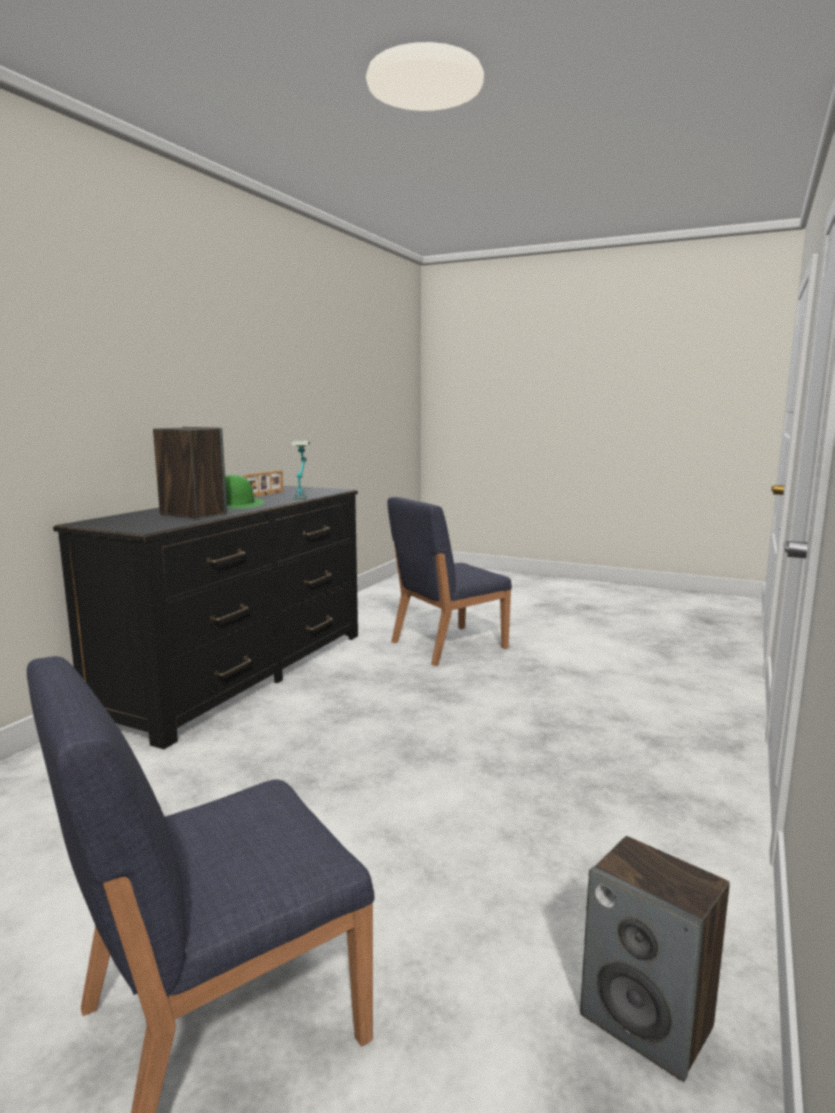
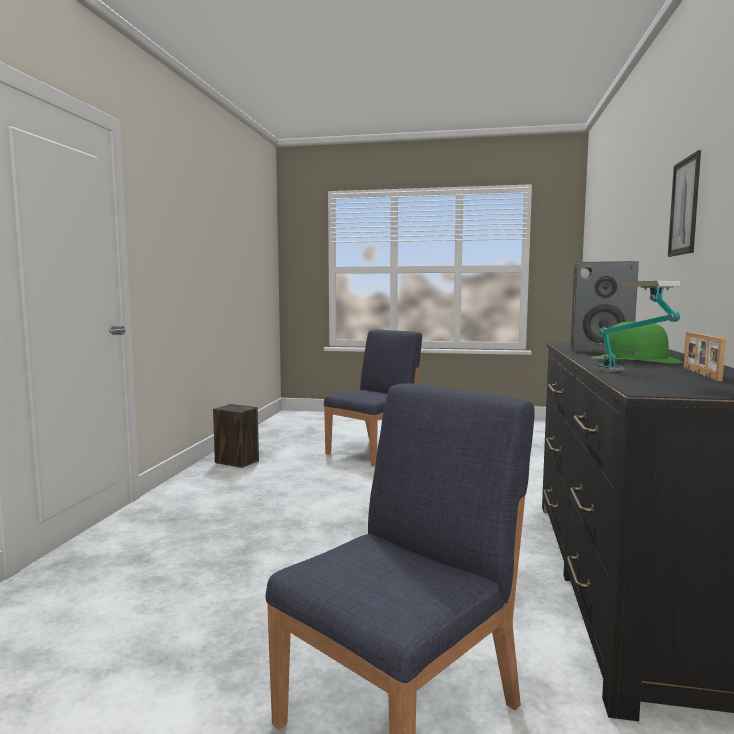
camera: 165 degrees right, 5 degrees down
(95, 369) = (684, 207): none -> picture

